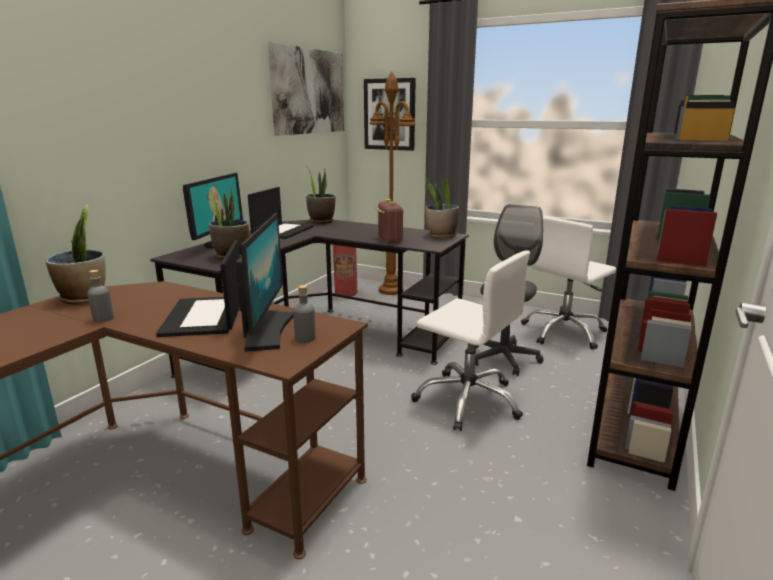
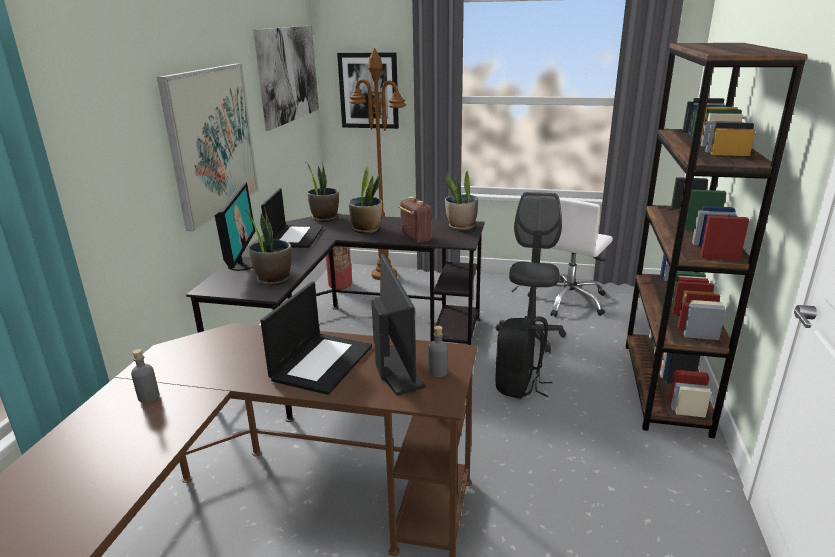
camera: 15 degrees left, 5 degrees up
(84, 298) = (169, 358): potted plant -> potted plant (366, 229)
(103, 318) = (219, 381): grey bottle -> grey bottle (148, 397)
(204, 130) = (212, 142): none -> picture
(205, 317) = (322, 362): laptop -> laptop turned 135 degrees counterclockwise
(468, 400) = (519, 386): white office chair -> black backpack

